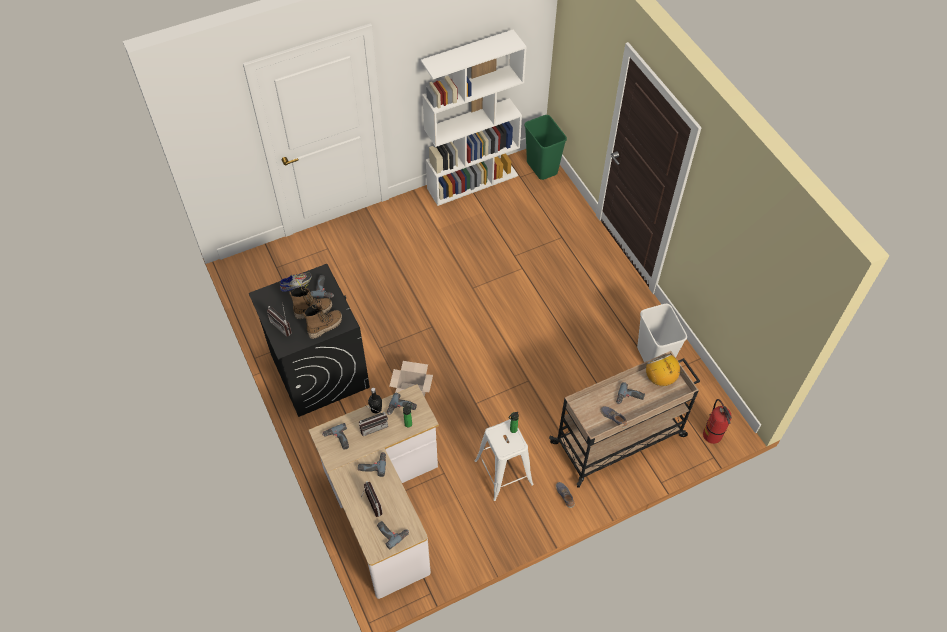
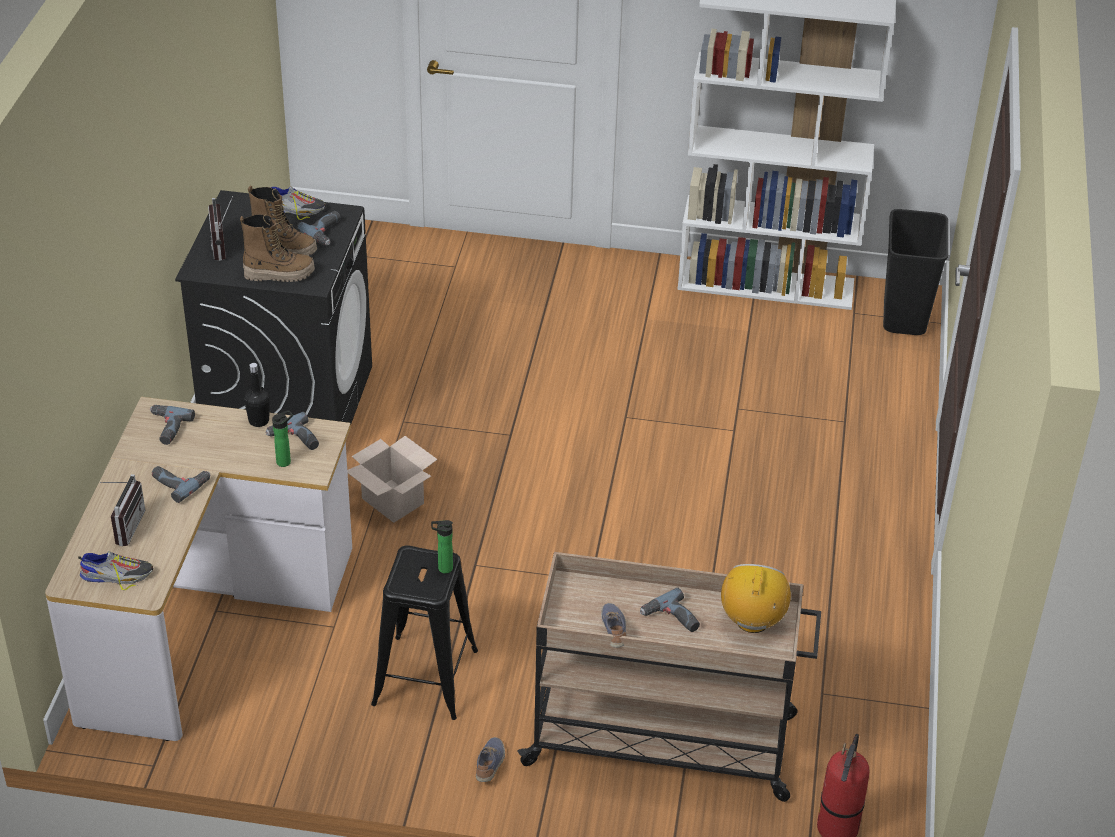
camera: 35 degrees right, 15 degrees down
(373, 426) = (232, 439): radio -> none
(392, 532) = (117, 575): power drill -> shoe
(503, 472) = (425, 676): white stool -> black stool
(541, 168) = (903, 316): green trash can -> black trash can
(653, 357) = (840, 660): white trash can -> none

